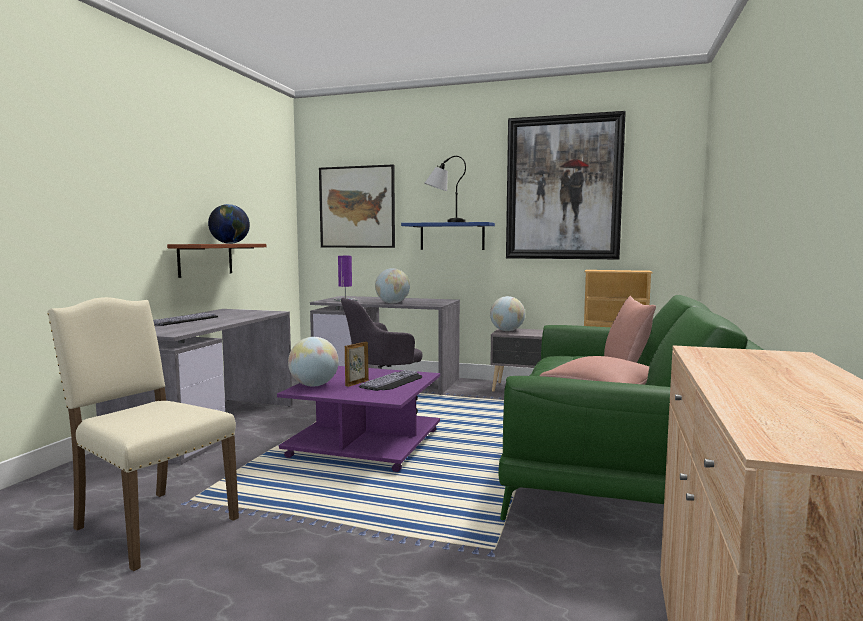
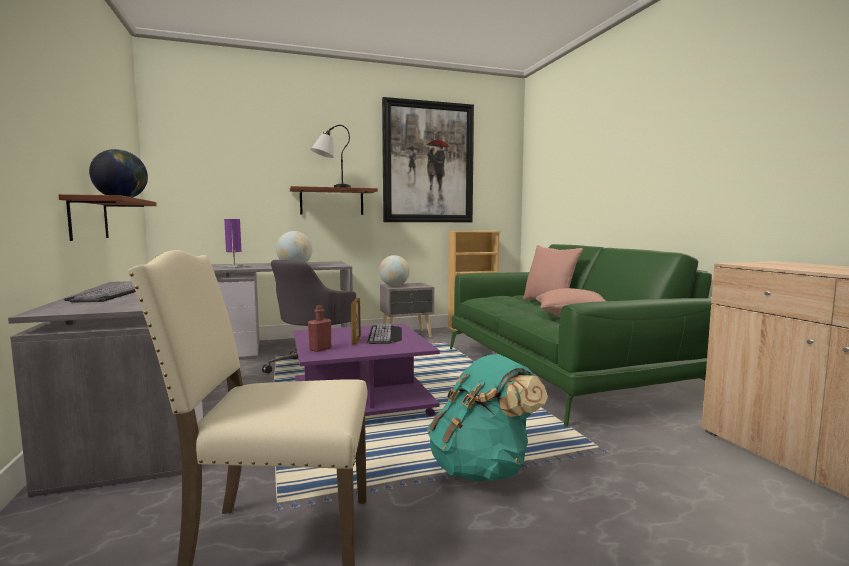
camera: 35 degrees left, 0 degrees up
(314, 385) = (320, 349): globe -> red bottle
(353, 528) = (483, 469): none -> turquoise backpack
(357, 207) = (225, 169): picture -> none
(452, 236) = (332, 202): blue shelf -> brown shelf

